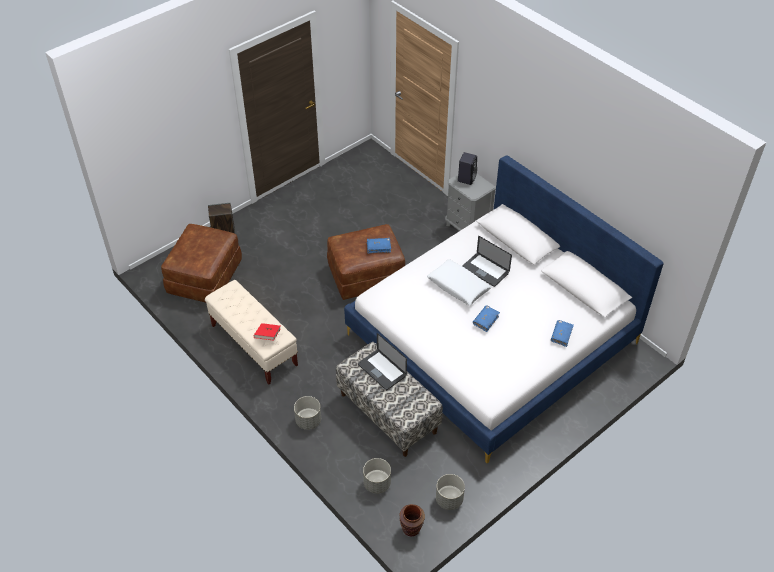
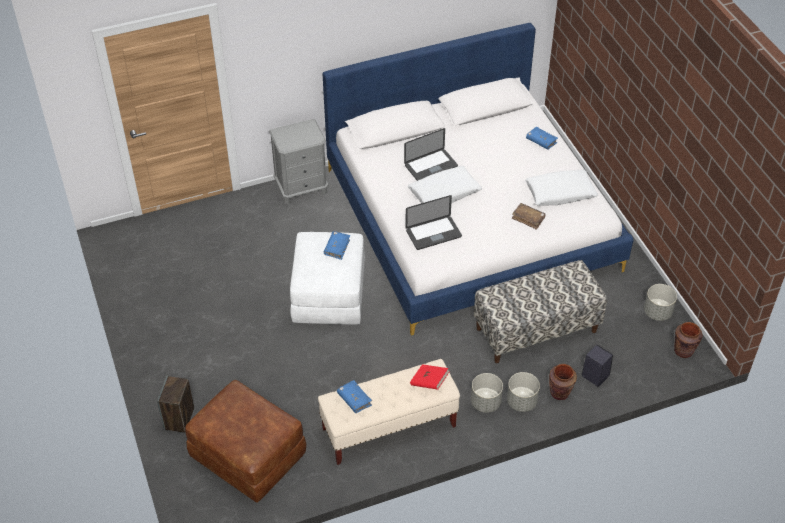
camera: 70 degrees left, 0 degrees up
(327, 445) = (559, 393): none -> brown vase
(366, 275) = (328, 294): brown ottoman -> white ottoman
(377, 483) = (622, 363): grey planter -> grey planter (485, 402)
(382, 370) = (520, 294): laptop -> laptop (433, 233)
(458, 348) = (528, 218): none -> brown book
(466, 178) = (287, 136): black speaker -> black speaker (594, 375)
(485, 320) = (501, 187): blue book -> blue book (354, 399)
(501, 363) = (560, 193): none -> white pillow

